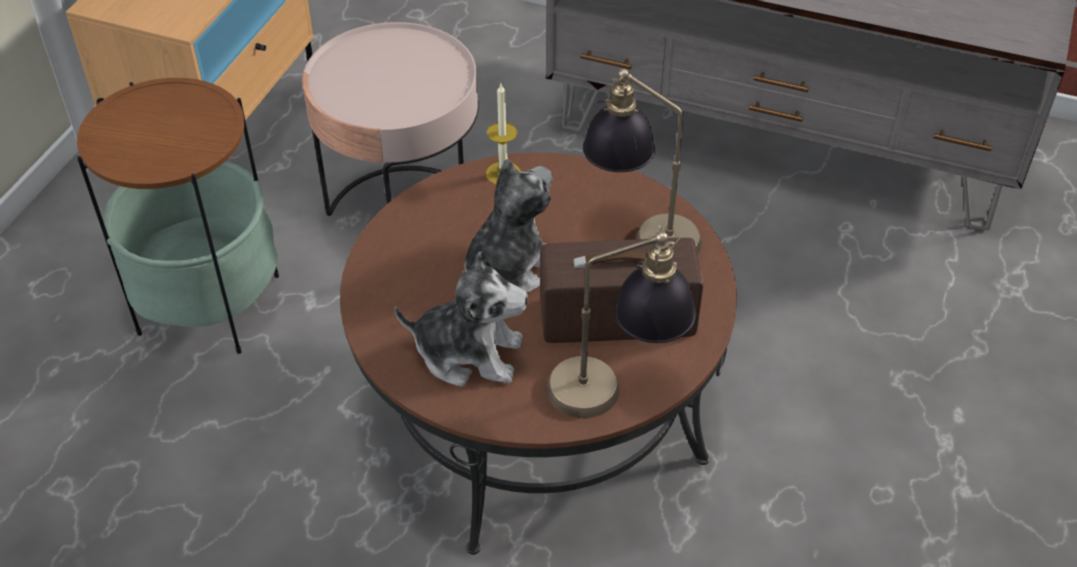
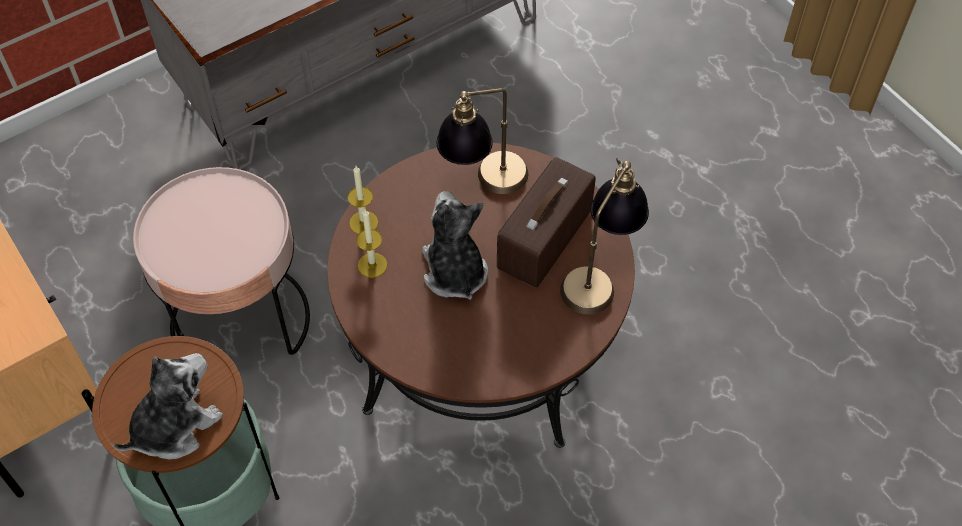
camera: 55 degrees left, 10 degrees up
(459, 205) = (372, 265): none -> candle
(469, 353) = (511, 334): plush toy -> plush toy (174, 425)

